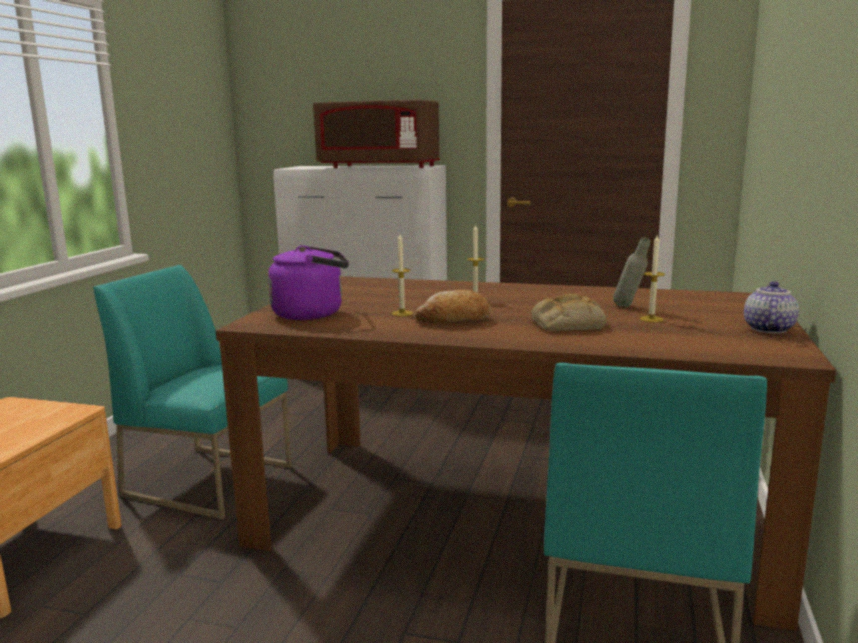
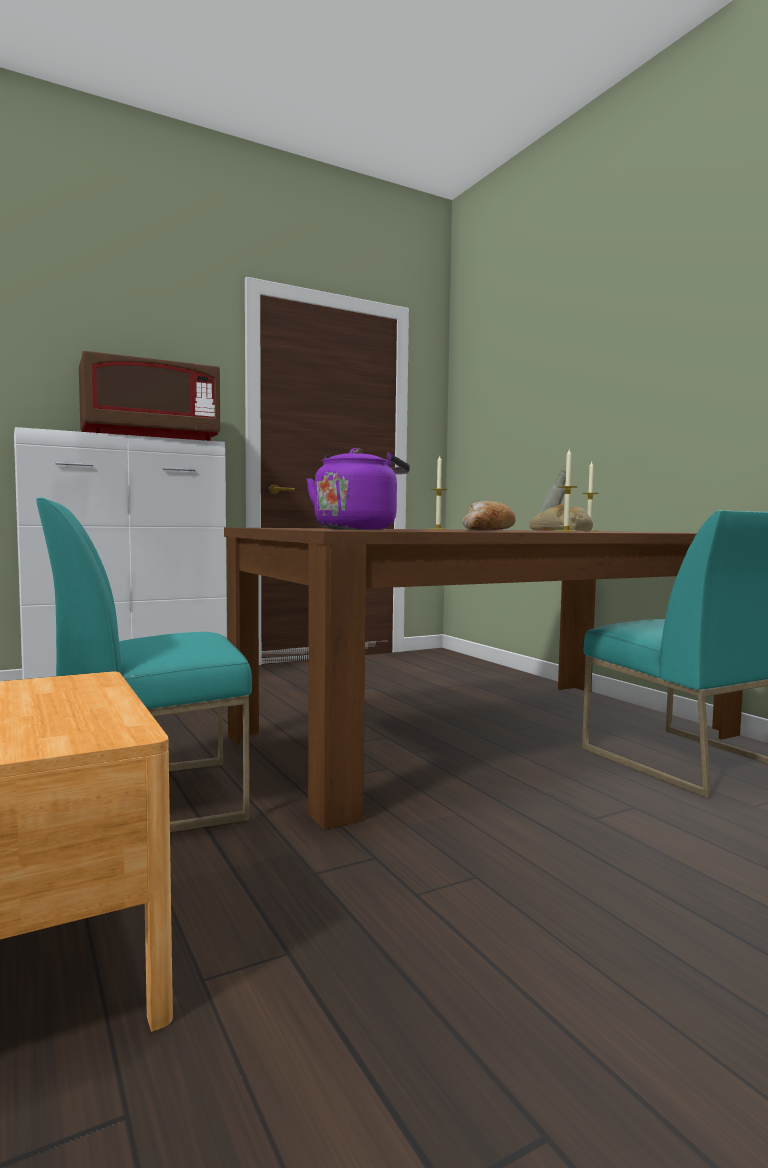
camera: 45 degrees left, 10 degrees down
(402, 313) = (429, 530): candle -> candle (566, 531)
(767, 329) = (656, 531): teapot -> none

